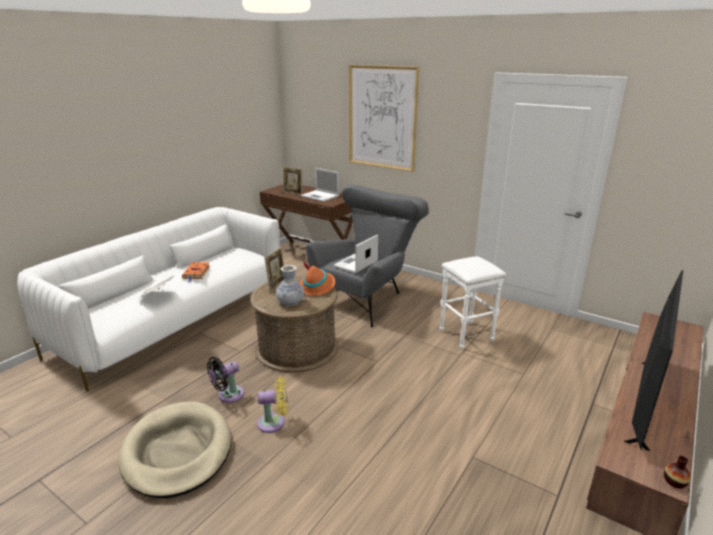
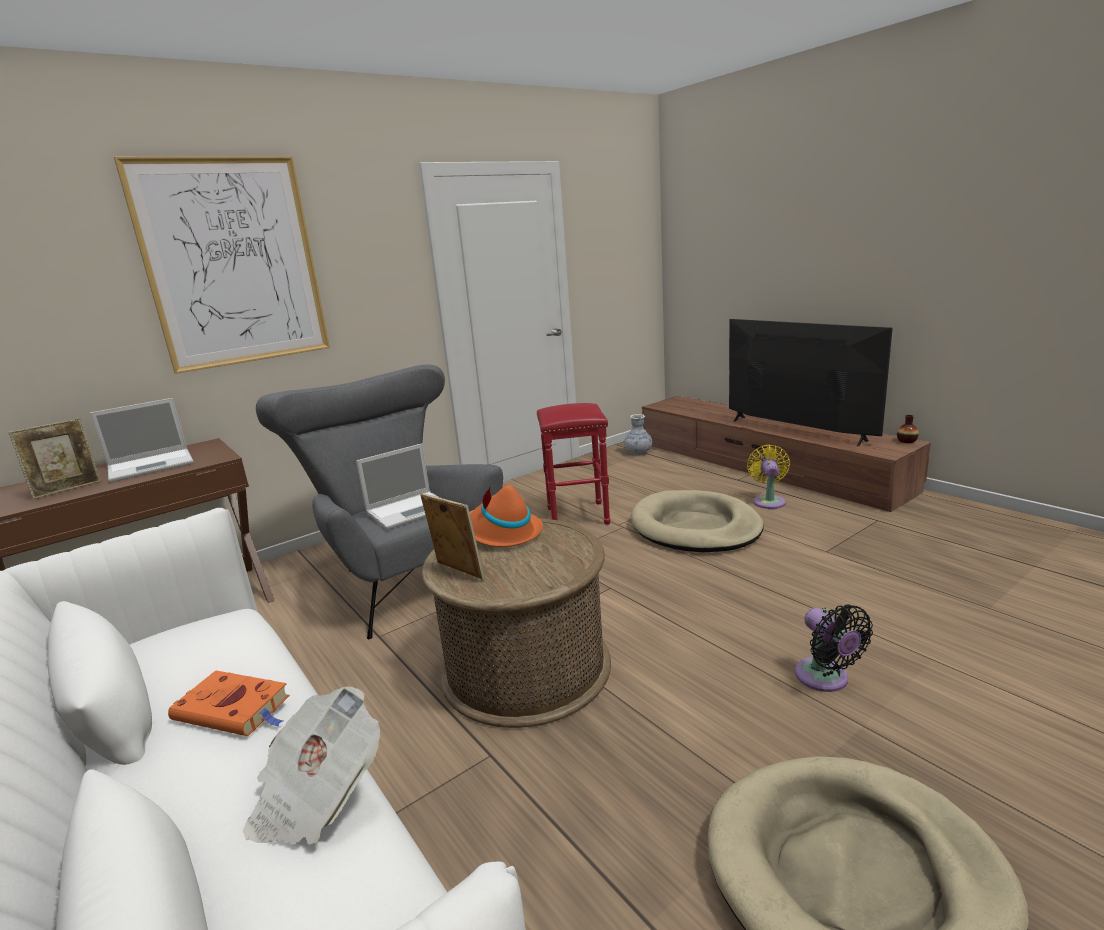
camera: 70 degrees left, 5 degrees down
(228, 395) = (659, 779): black fan -> black fan (825, 679)
(274, 422) = (756, 712): yellow fan -> yellow fan (768, 501)
(290, 302) = (545, 560): vase -> vase (638, 452)
(355, 264) = (410, 510): laptop -> laptop turned 90 degrees counterclockwise
(464, 334) = (576, 516): white stool -> red stool
(477, 387) = (695, 527): none -> beige dog bed

